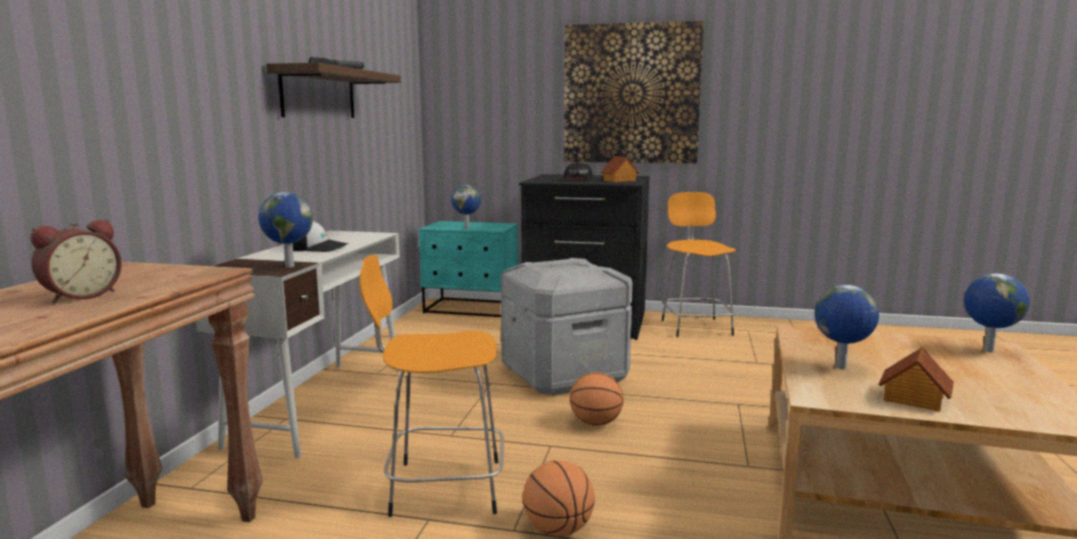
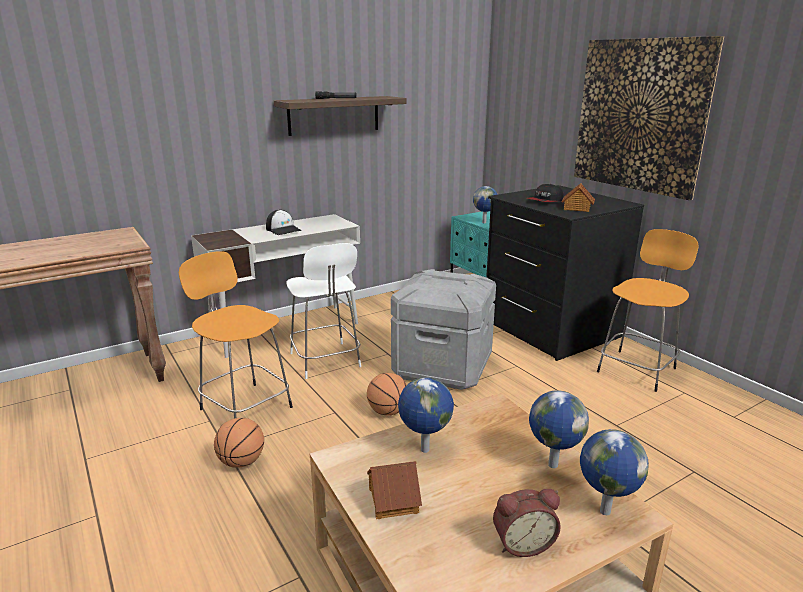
camera: 45 degrees right, 10 degrees up
(80, 296) = (60, 249): alarm clock -> alarm clock (522, 543)
(288, 266) = (230, 243): globe -> globe (552, 464)
(440, 412) = (325, 361): none -> white chair

